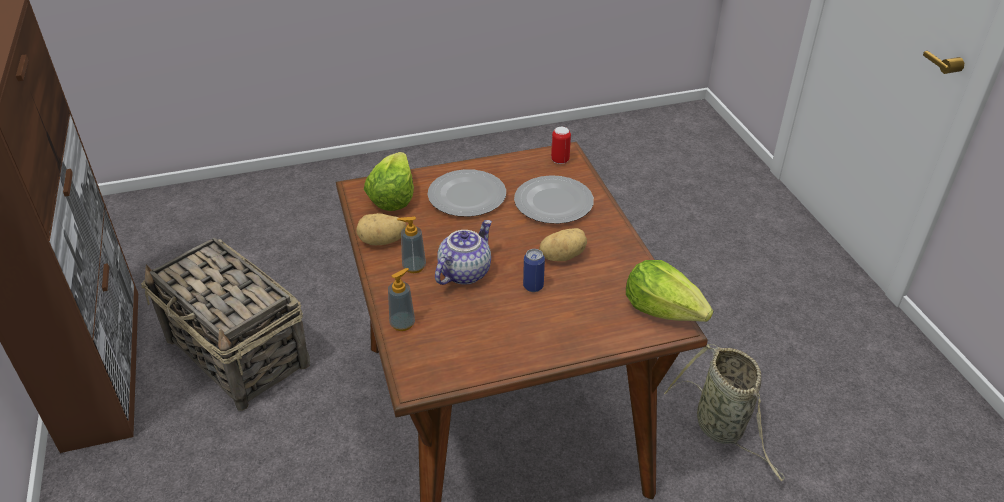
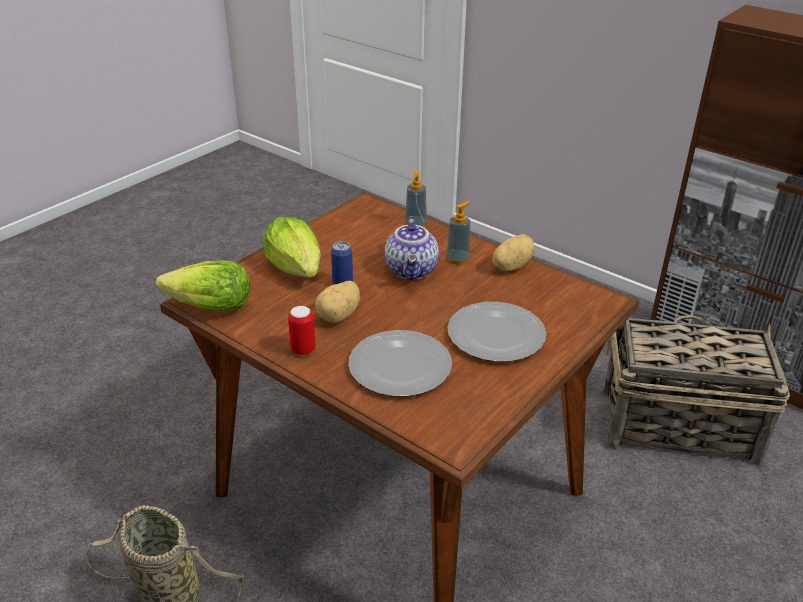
camera: 145 degrees right, 5 degrees down
(392, 196) = (563, 304): lettuce -> lettuce (297, 268)
(560, 160) = (448, 428): can -> can (303, 350)

